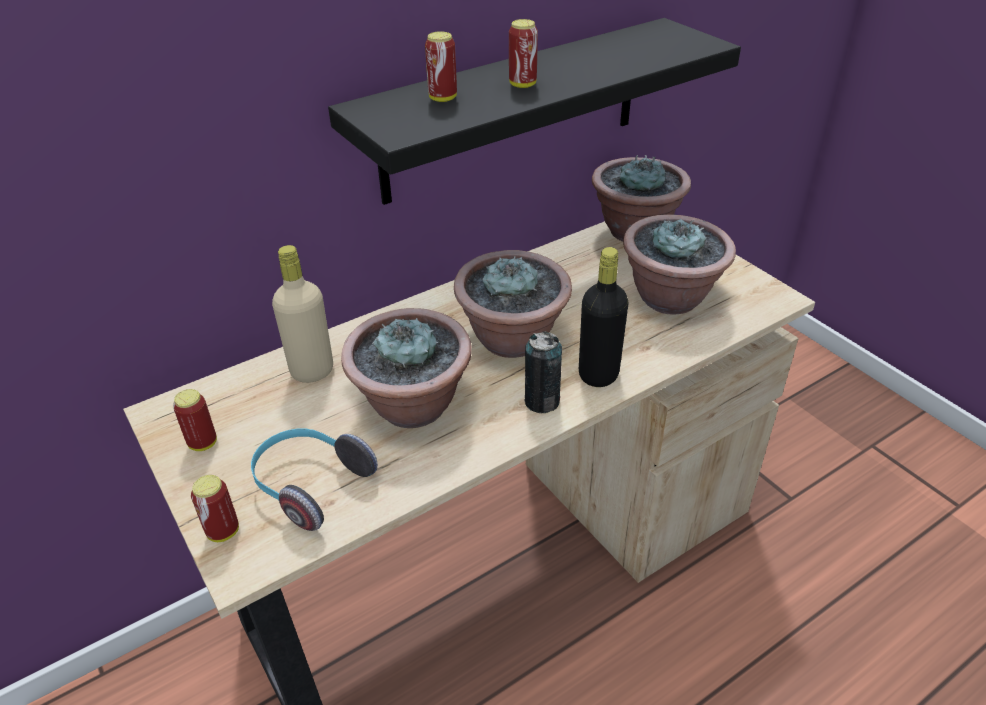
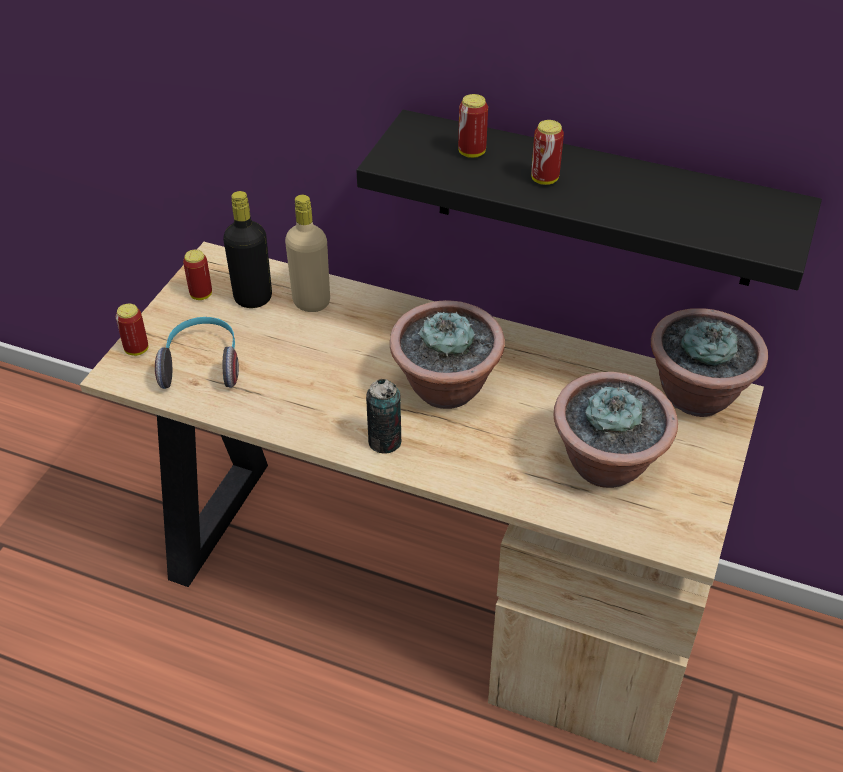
camera: 55 degrees right, 5 degrees up
(413, 407) = (318, 373): potted plant -> none
(598, 374) = (448, 461): black bottle -> black bottle (253, 298)

